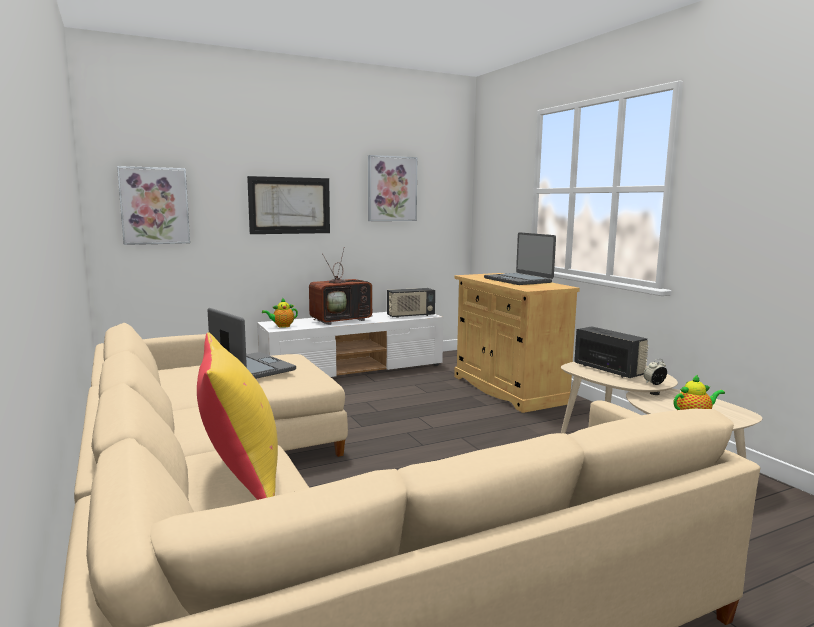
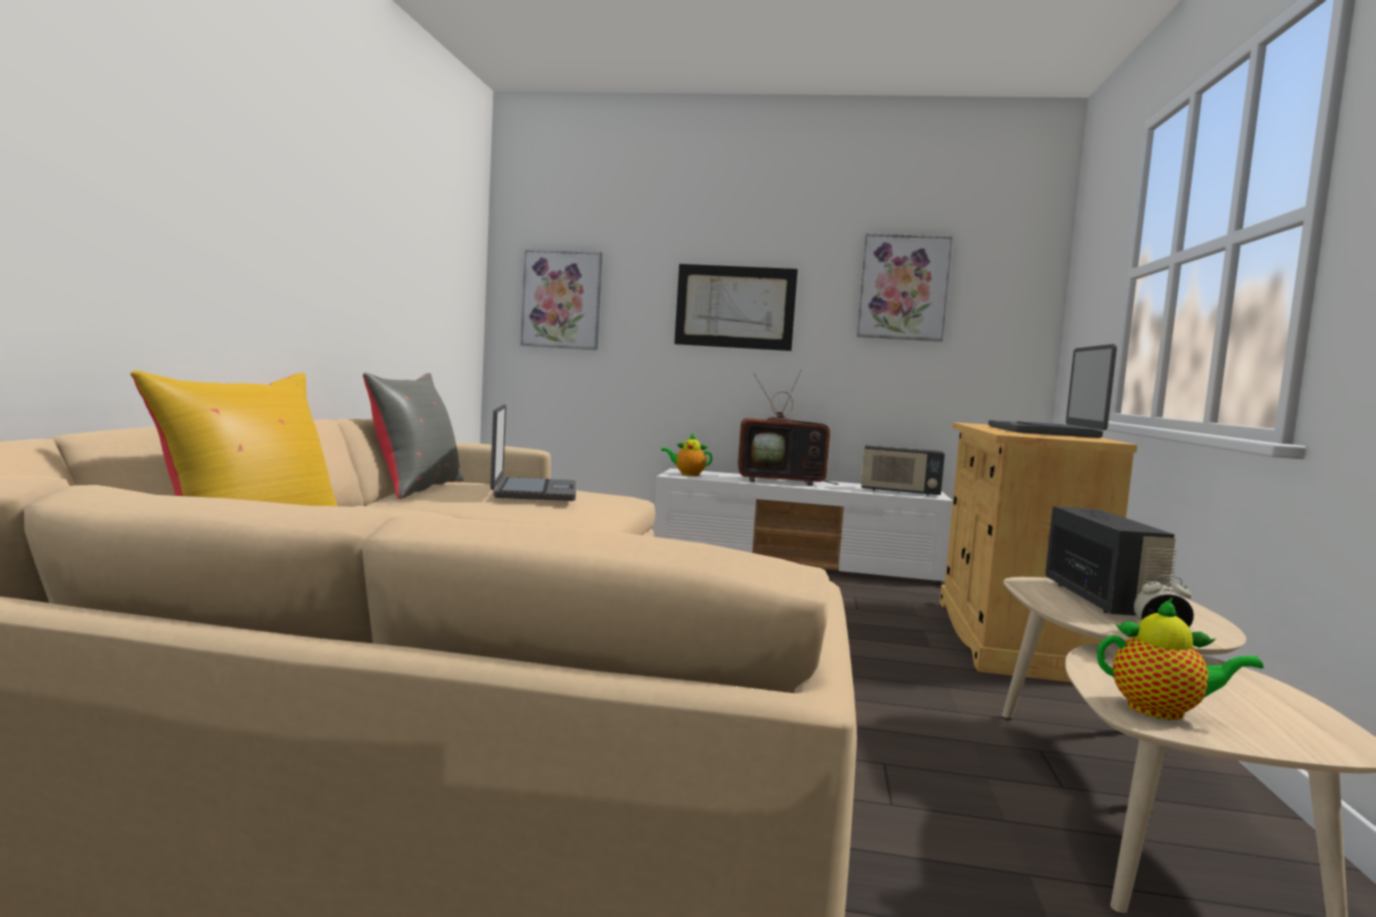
camera: 35 degrees right, 5 degrees down
(162, 385) = (415, 488): none -> grey pillow

